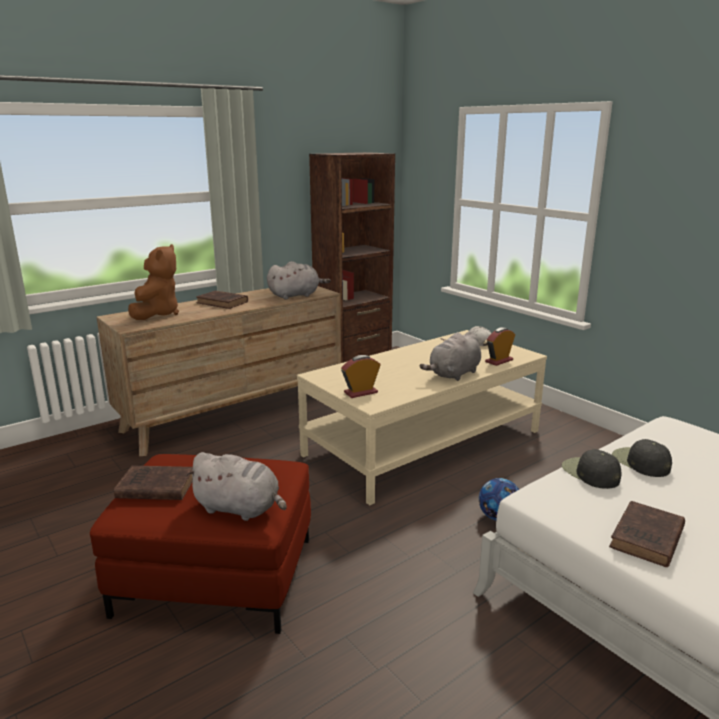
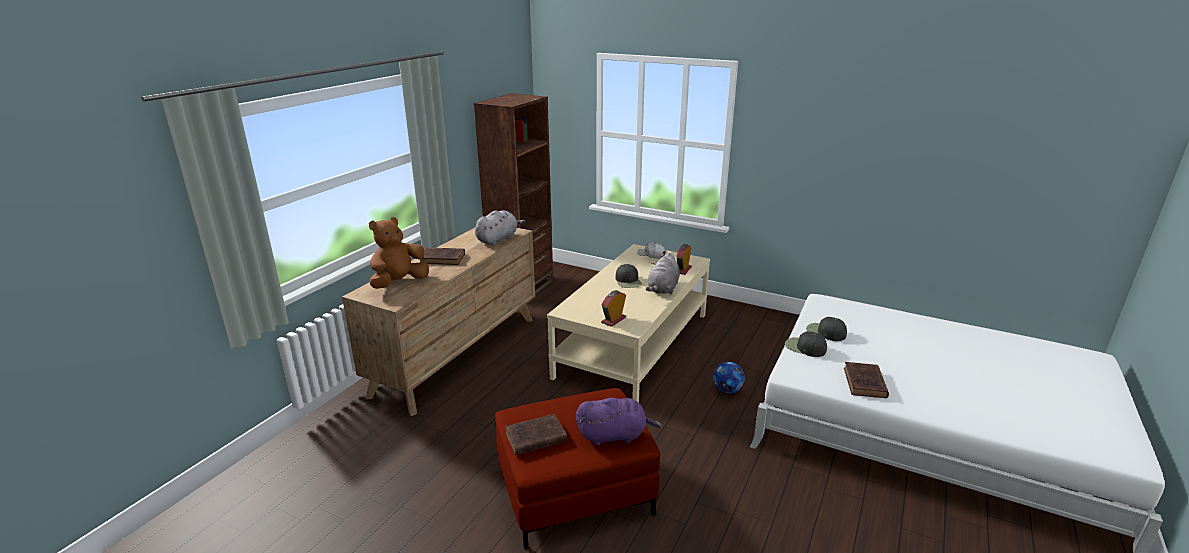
camera: 25 degrees left, 5 degrees up
(157, 314) = (399, 283): brown plush toy -> brown plush toy turned 120 degrees counterclockwise
(240, 509) = (614, 435): grey plush toy -> purple plush toy
(421, 361) = (628, 281): none -> black cap

